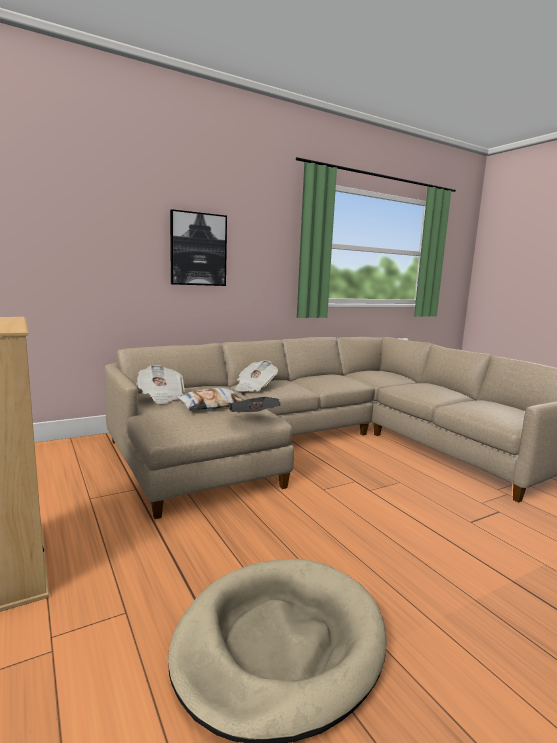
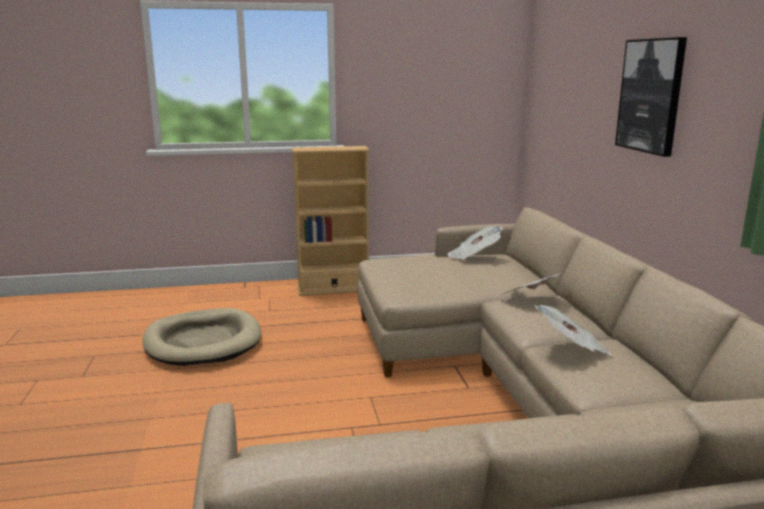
camera: 110 degrees right, 5 degrees up
(212, 405) = (441, 272): pillow -> none
(253, 420) = (391, 286): newspaper -> newspaper (571, 348)

